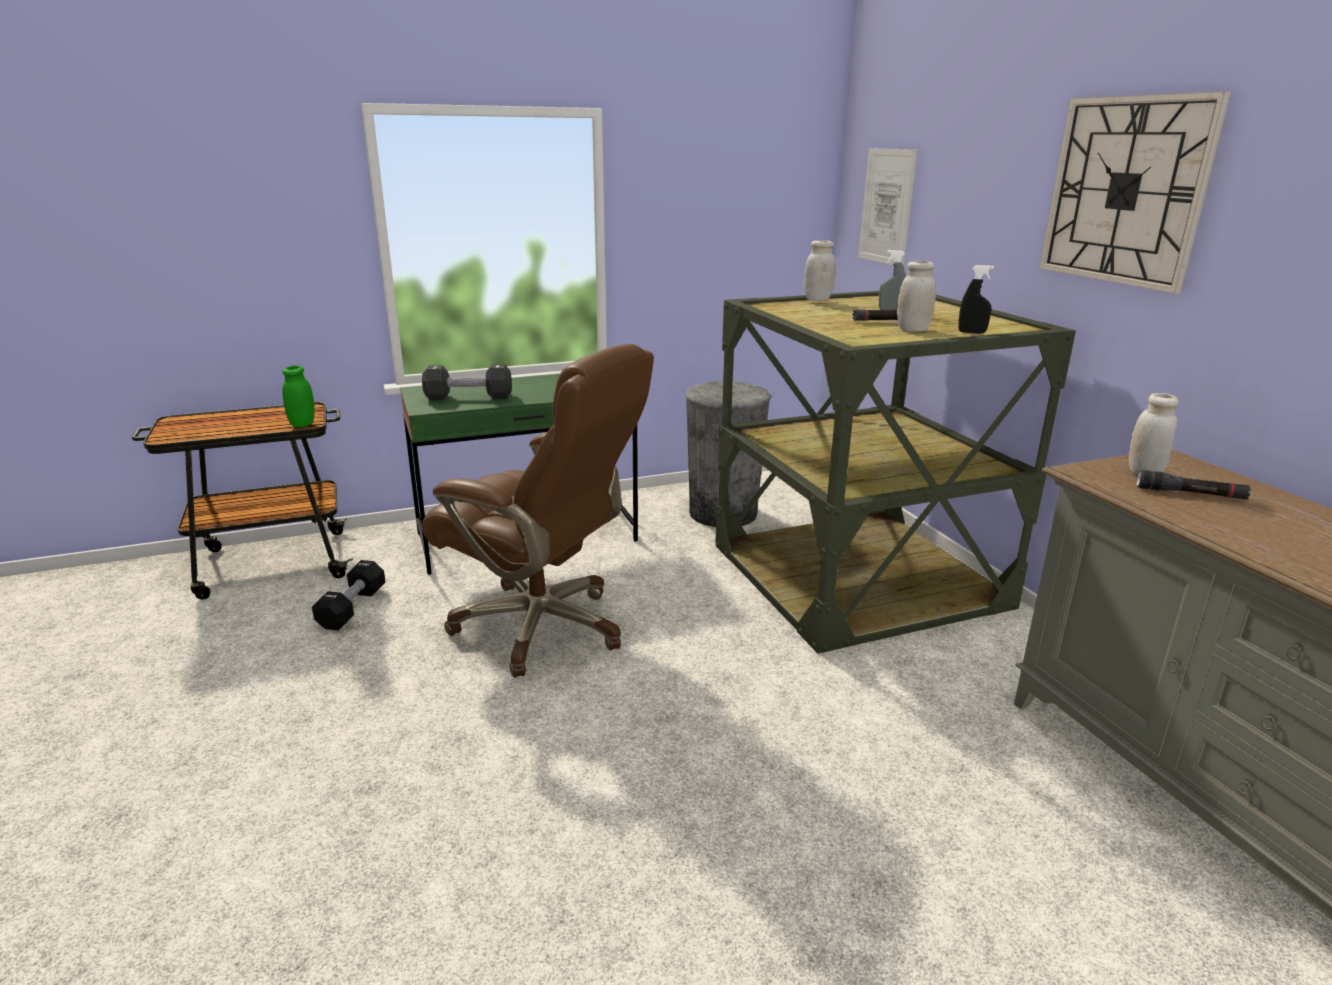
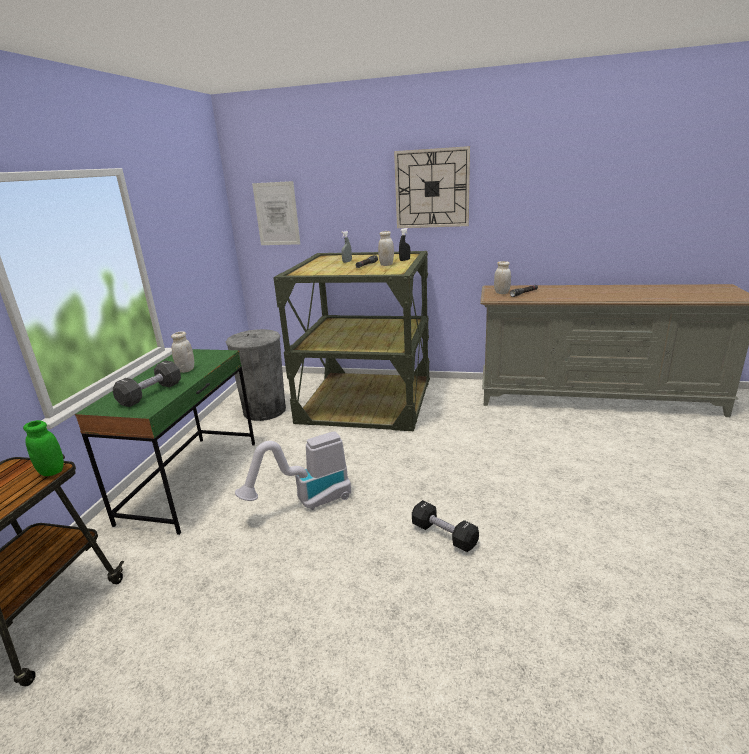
camera: 55 degrees left, 0 degrees up
(352, 608) = (176, 582): black dumbbell -> black dumbbell (444, 535)
(544, 631) = (306, 503): brown office chair -> vacuum cleaner
(817, 299) = (307, 266): white jar -> white jar (186, 370)

